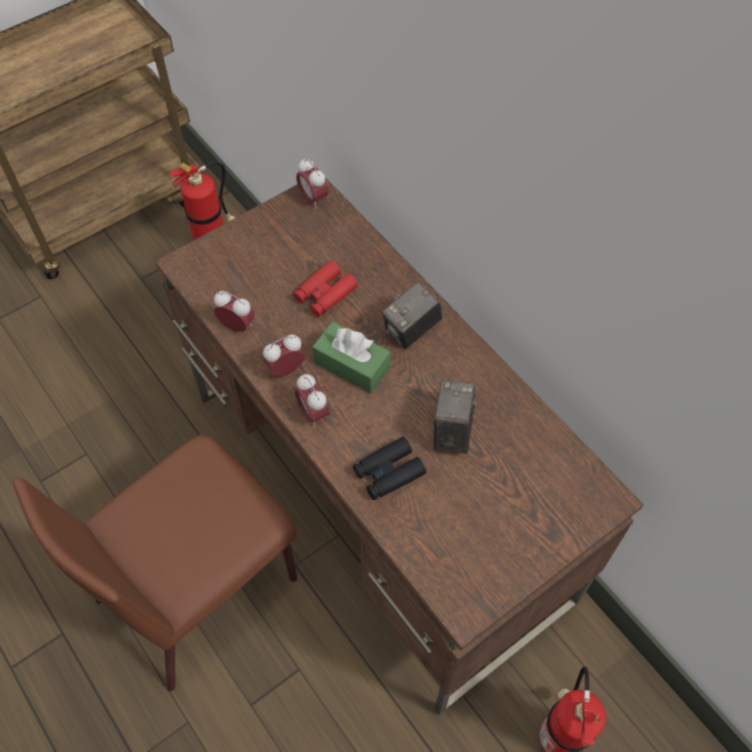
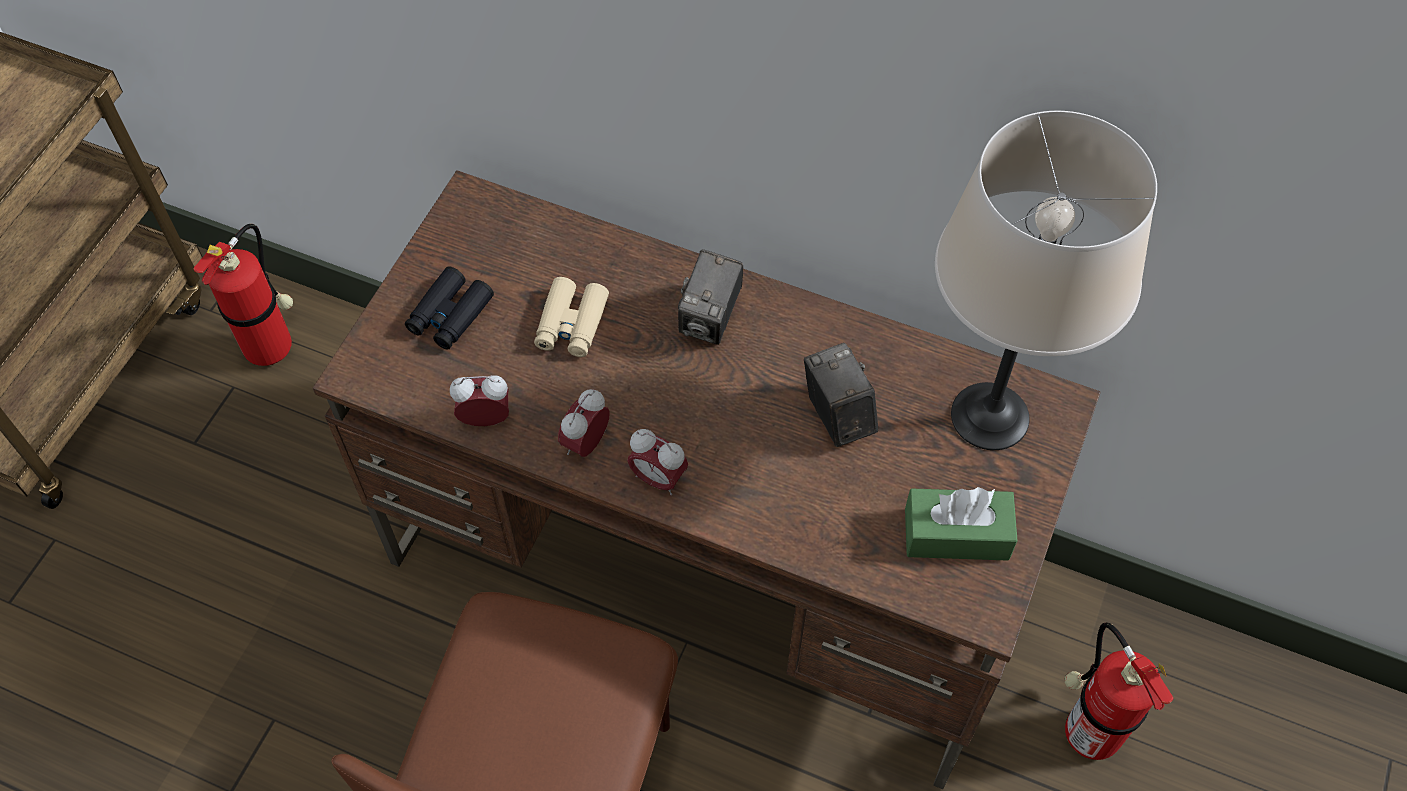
camera: 30 degrees left, 0 degrees up
(313, 198) = (472, 208): alarm clock -> none
(325, 294) = (571, 324): red binoculars -> beige binoculars
(352, 365) = (666, 396): green tissue box -> green tissue box (956, 534)
(388, 472) = (797, 503): black binoculars -> black binoculars (450, 315)
(553, 481) = (989, 416): none -> beige table lamp

